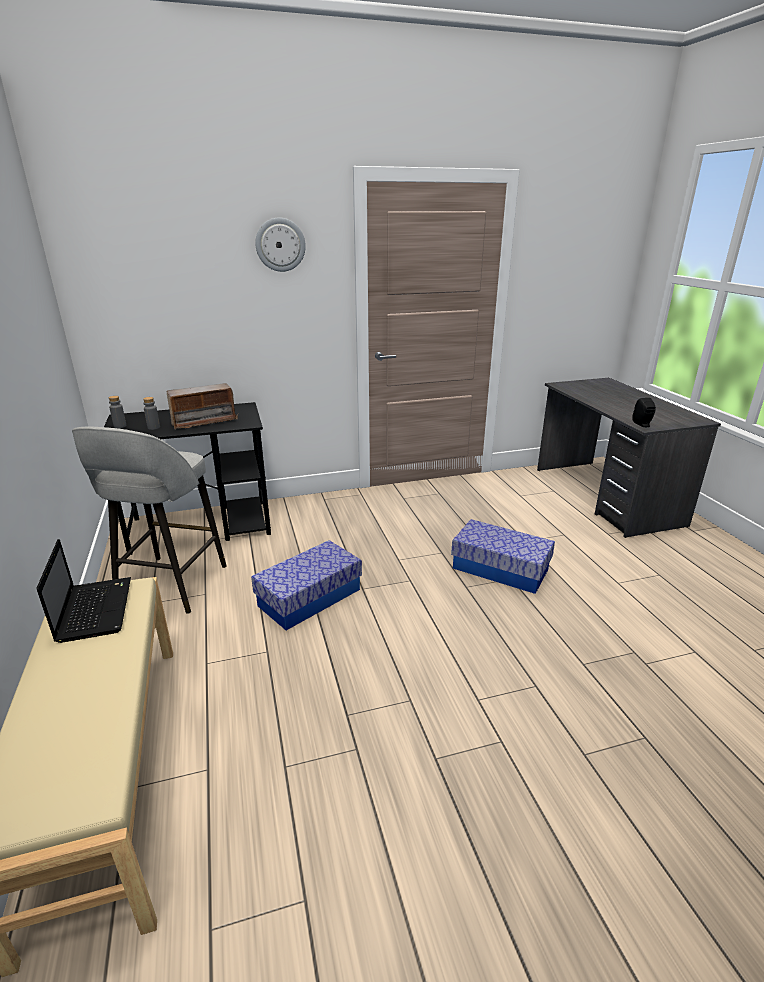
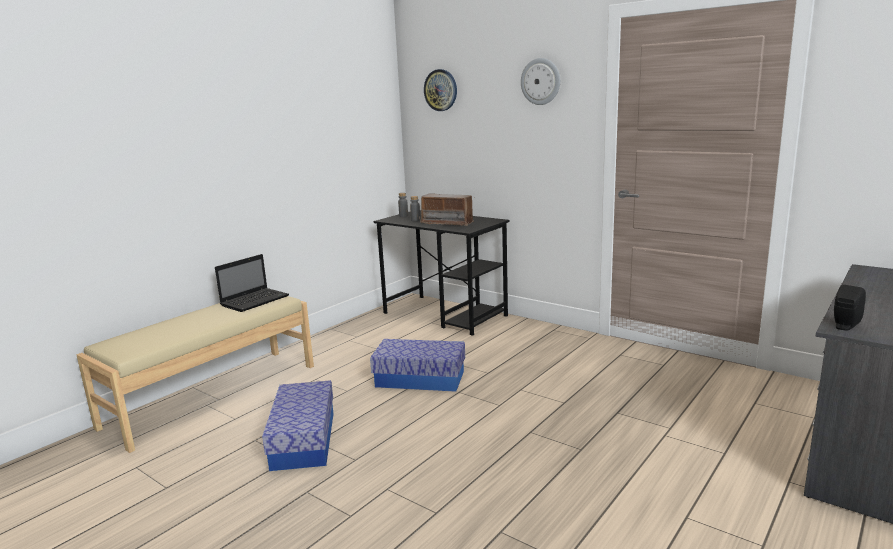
camera: 55 degrees right, 10 degrees down
(130, 252) = (441, 90): none -> wall clock
(170, 586) = (371, 337): grey stool -> none
(500, 569) = (587, 438): storage box -> storage box (304, 440)

